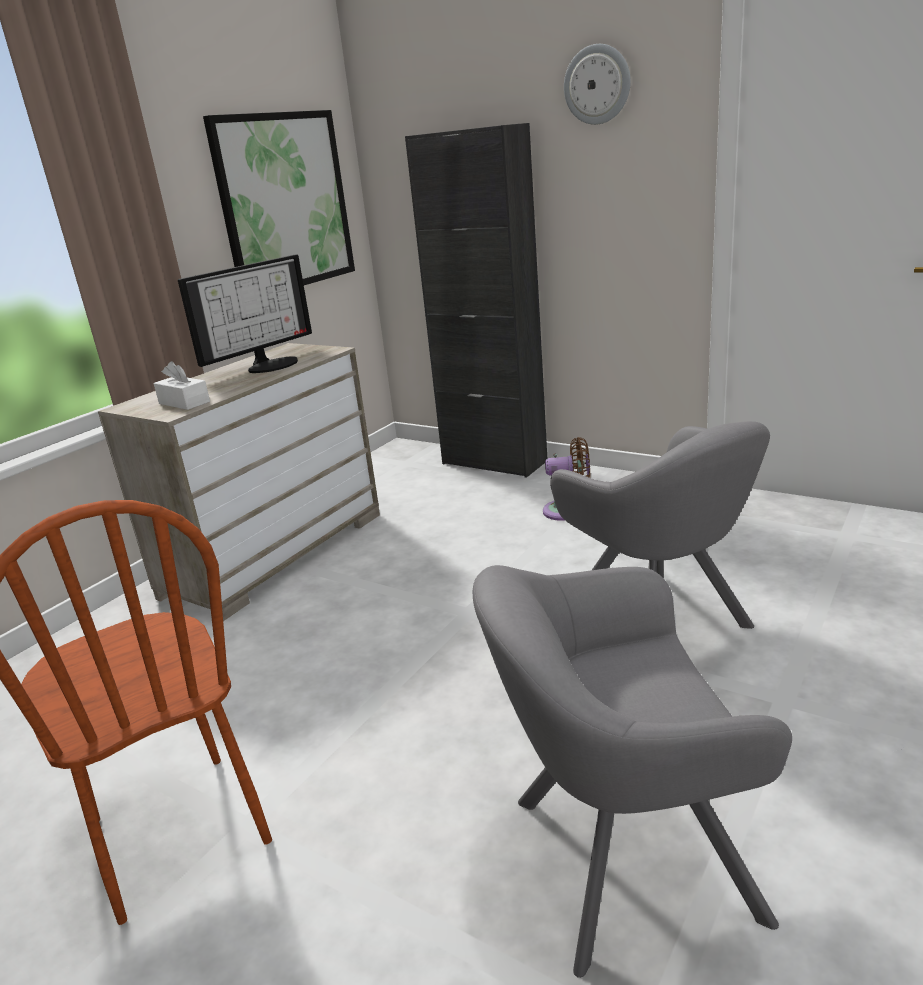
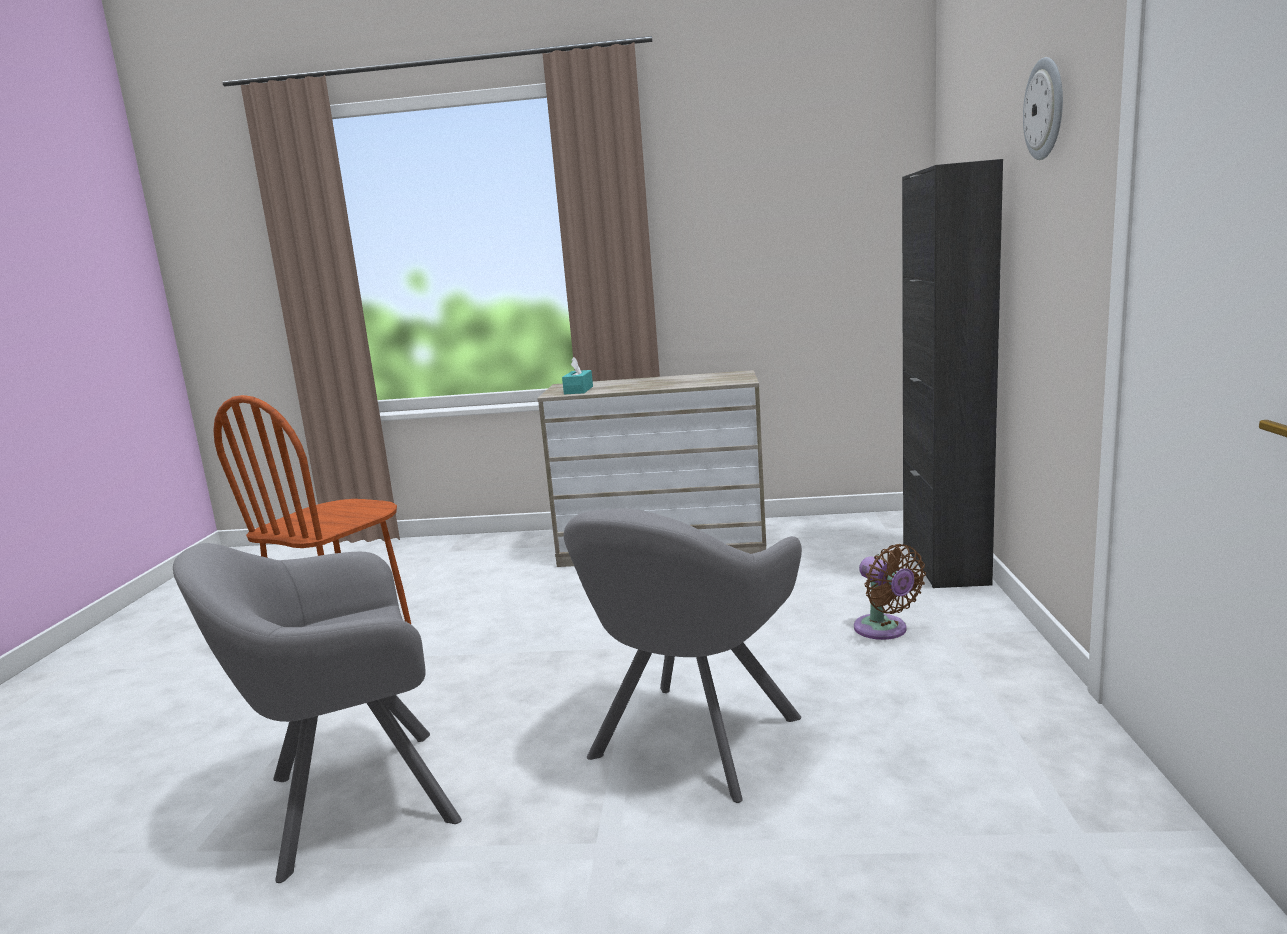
camera: 60 degrees right, 10 degrees down
(184, 403) = (578, 390): white tissue box -> turquoise tissue box
(270, 364) = (686, 381): monitor -> none
(285, 202) = (810, 241): picture -> none
(618, 860) = (347, 802): grey armchair -> grey armchair turned 75 degrees counterclockwise

